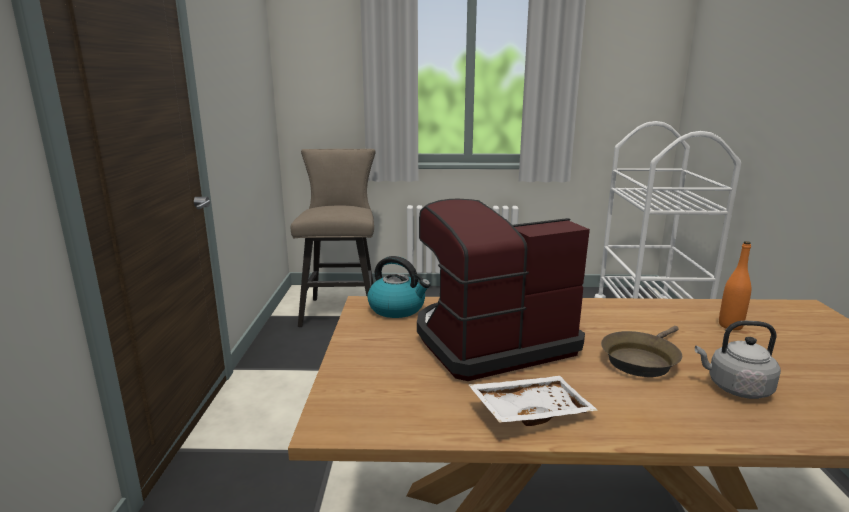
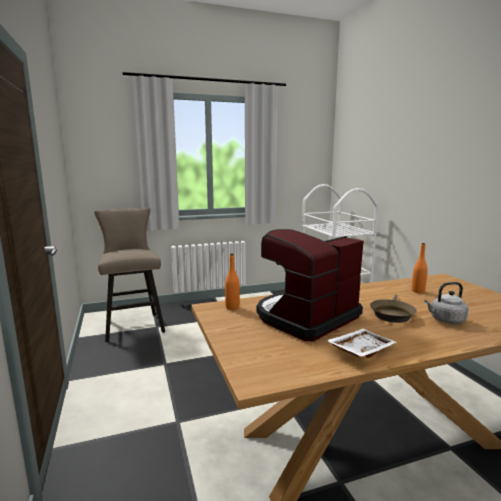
camera: 20 degrees left, 5 degrees down
(398, 308) = (232, 307): kettle -> orange bottle

